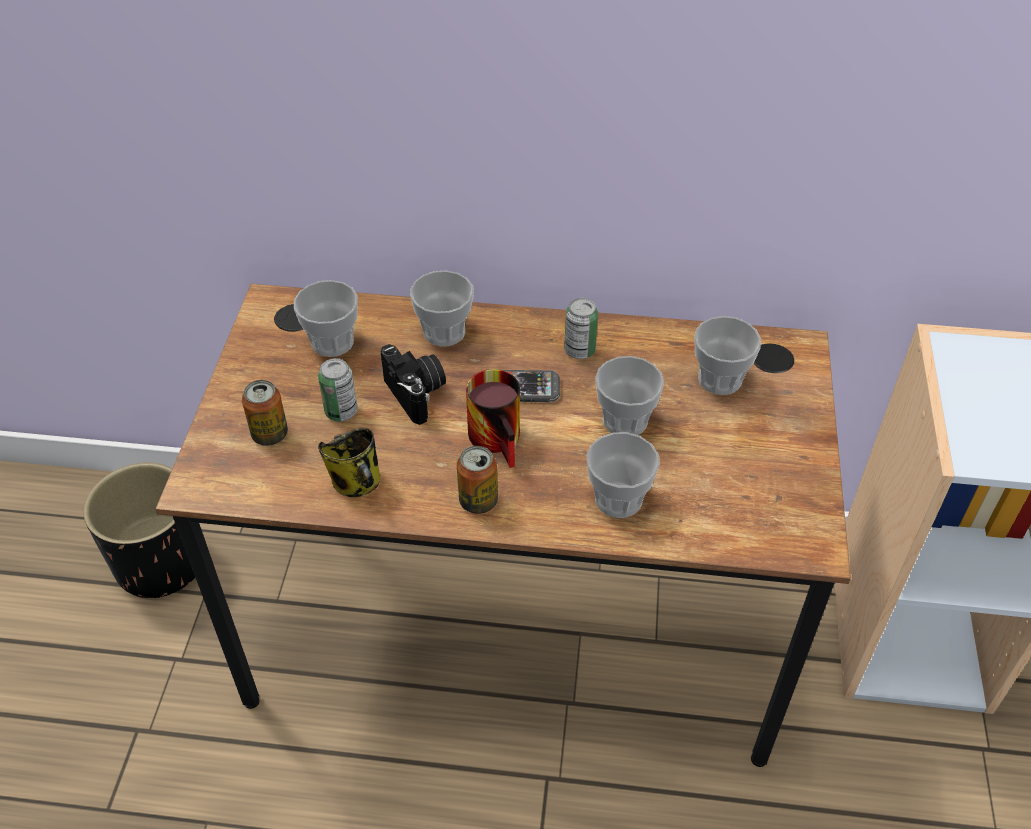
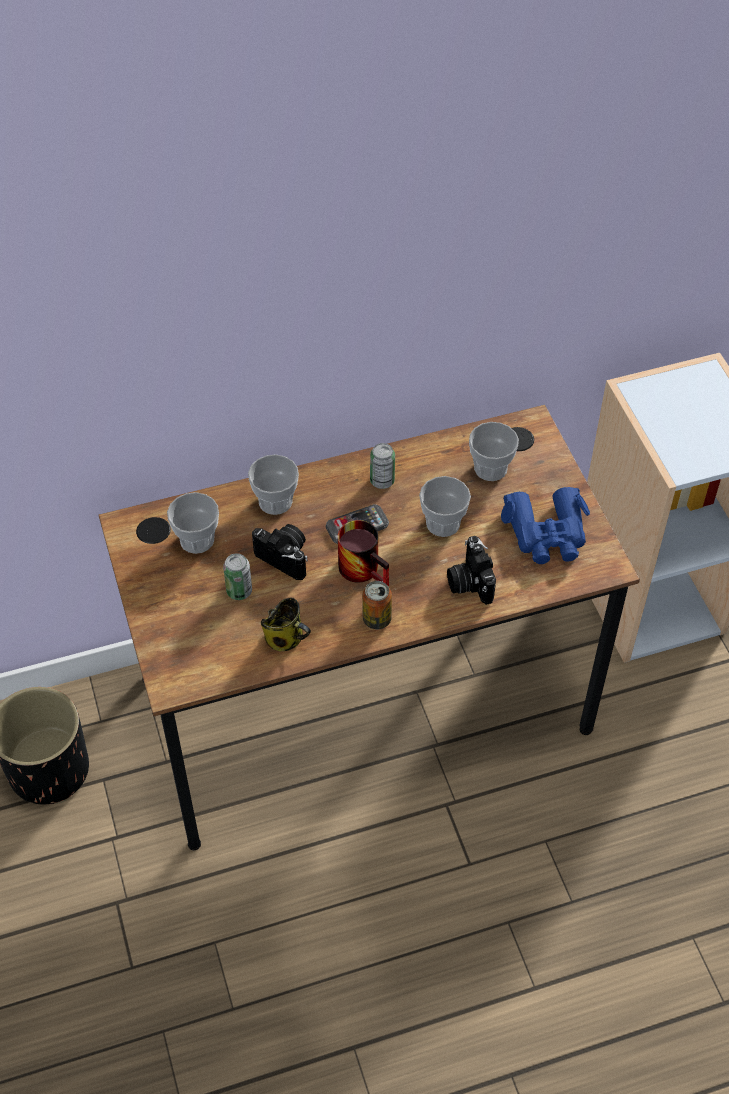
camera: 25 degrees left, 5 degrees up
(270, 434) = (198, 628): can -> none
(618, 499) = (469, 582): cup -> camera
(751, 477) = (547, 533): none -> blue binoculars

